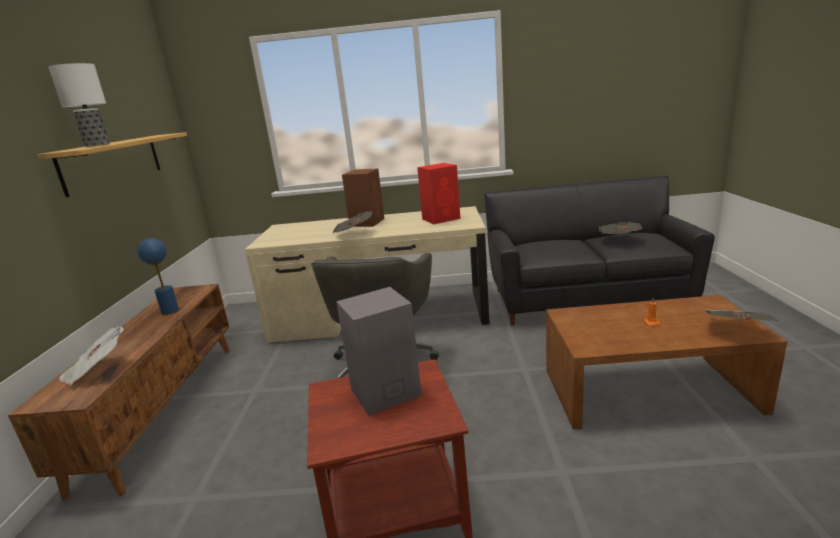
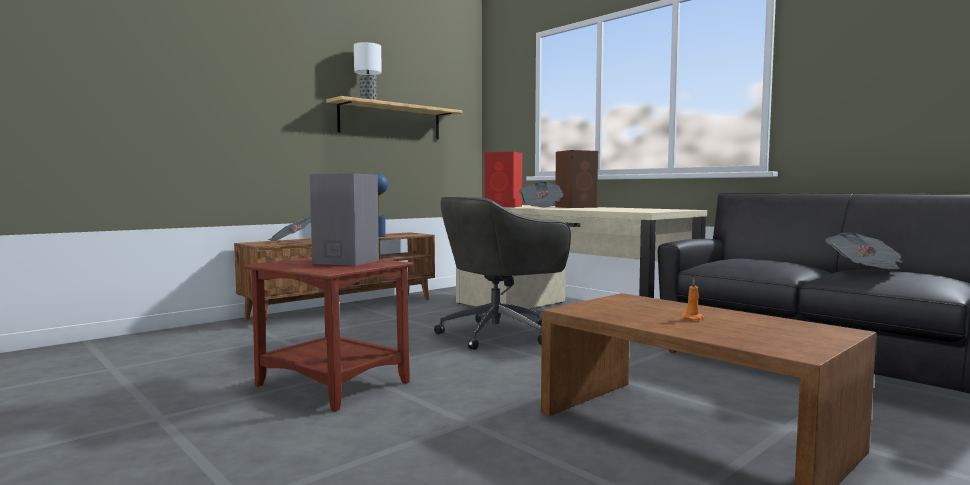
camera: 45 degrees right, 15 degrees down
(442, 218) = (639, 209): red speaker -> red speaker (504, 206)
(737, 330) = (777, 344): newspaper -> none

